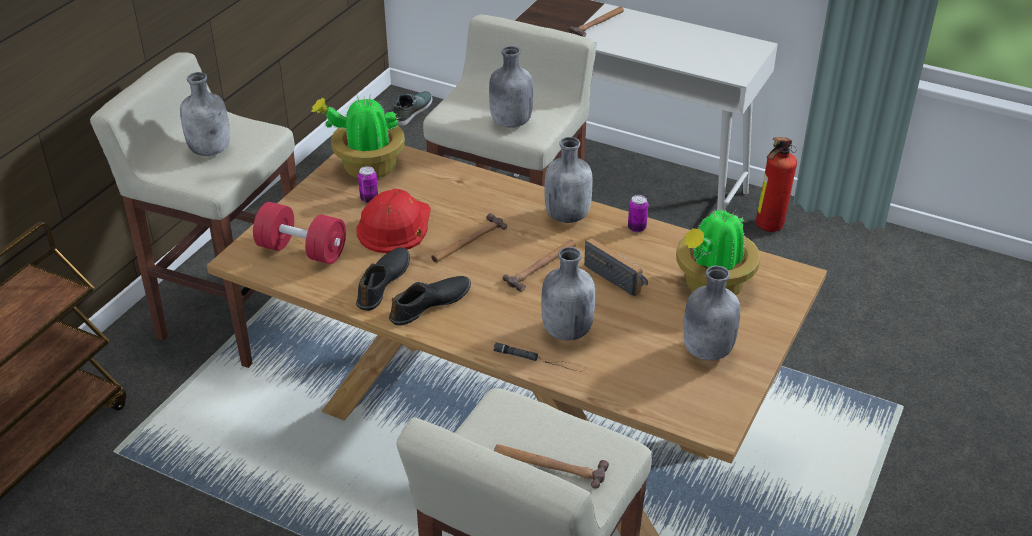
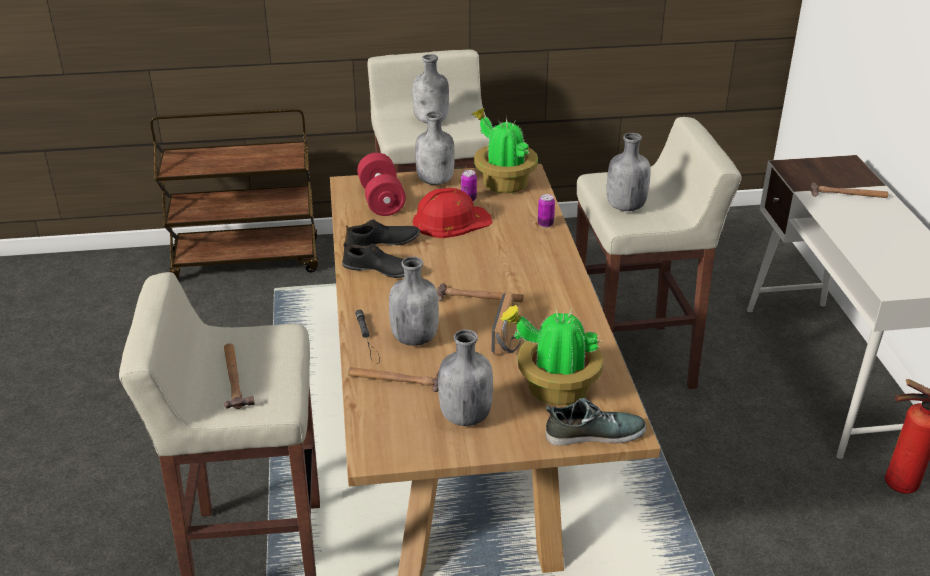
camera: 55 degrees right, 5 degrees down
(412, 111) = (747, 228): shoe -> shoe (594, 433)
(467, 242) = (469, 255): hammer -> hammer (396, 379)
(567, 215) = (558, 284): grey bottle -> grey bottle (436, 181)
(636, 228) = (585, 322): can -> can (545, 224)

